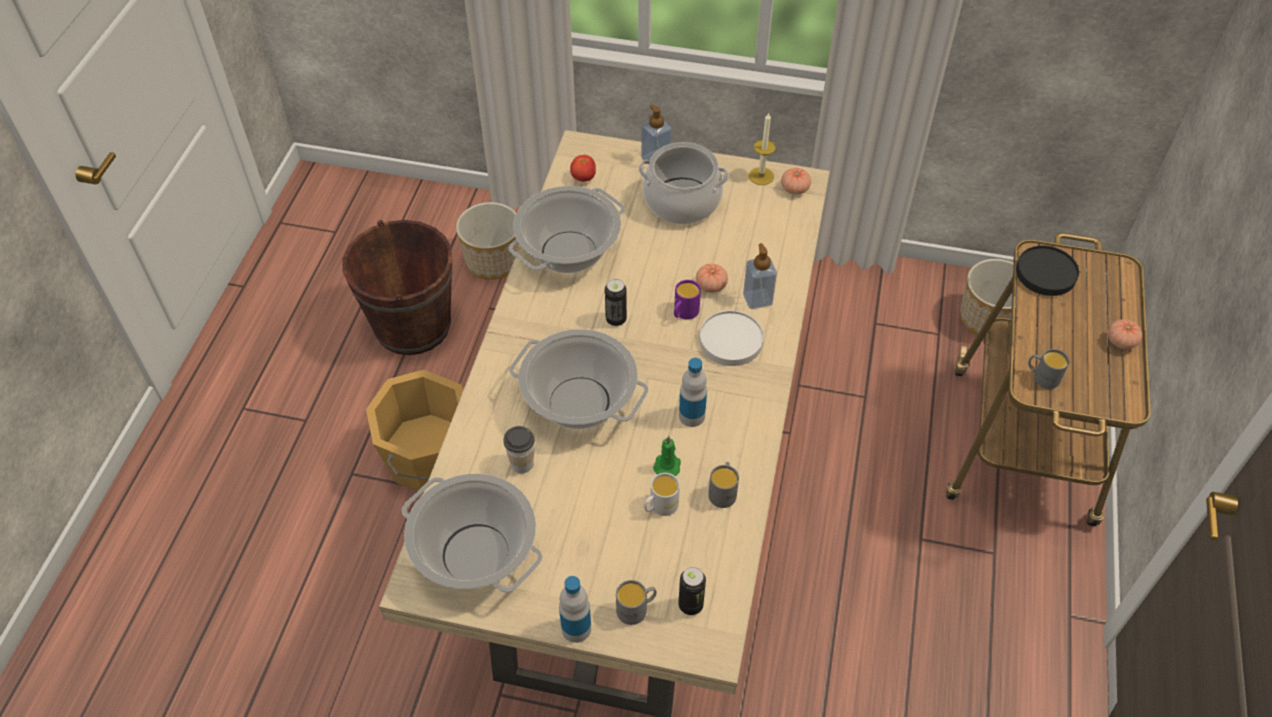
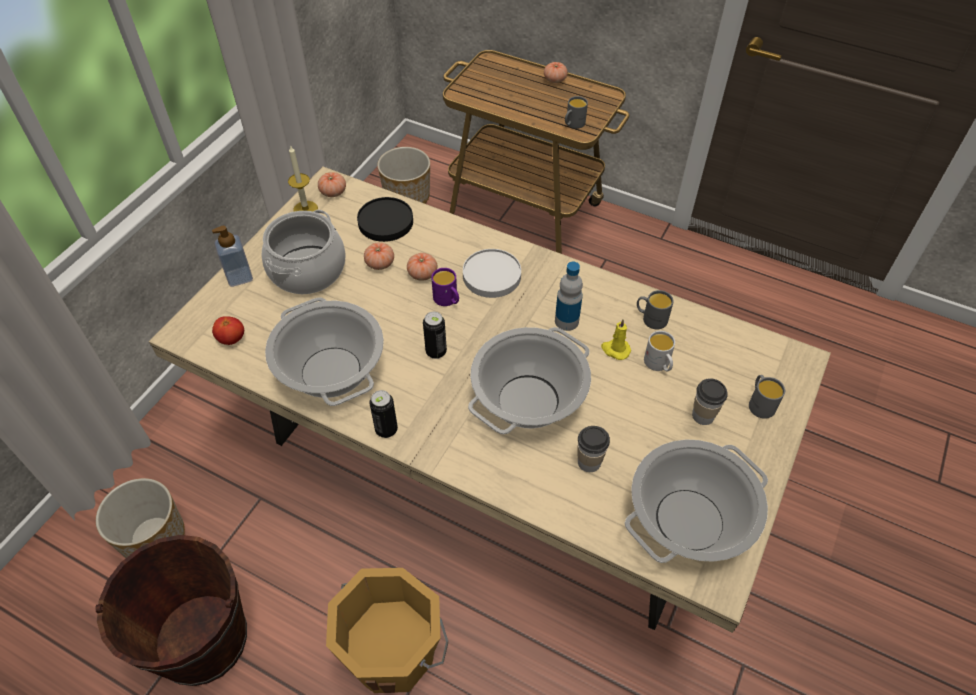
camera: 75 degrees left, 0 degrees up
(576, 628) = (776, 452): bottle -> none
(604, 555) = (703, 415): none -> cup
(667, 464) = (615, 349): green candle -> yellow candle
(690, 605) = (759, 365): can -> can (386, 430)
(712, 250) = (380, 263): none -> tomato
(757, 299) = (451, 247): soap dispenser -> none
(1046, 273) = (480, 93): black plate -> black plate (386, 222)

